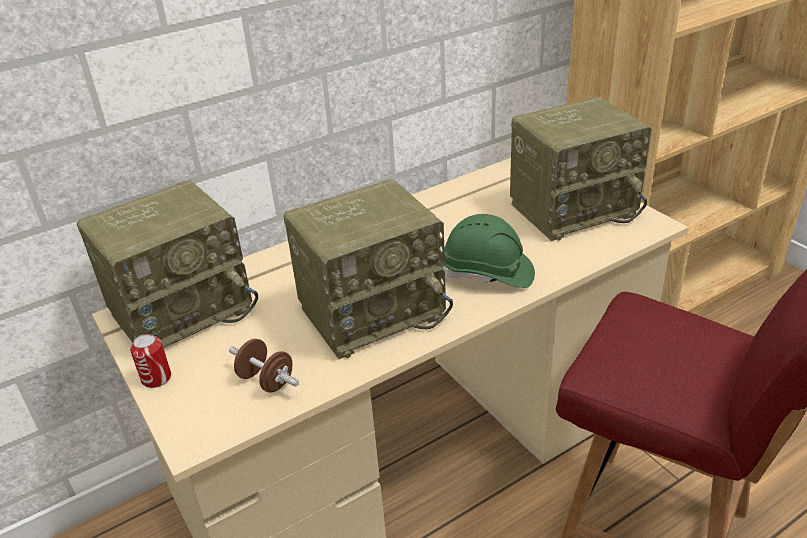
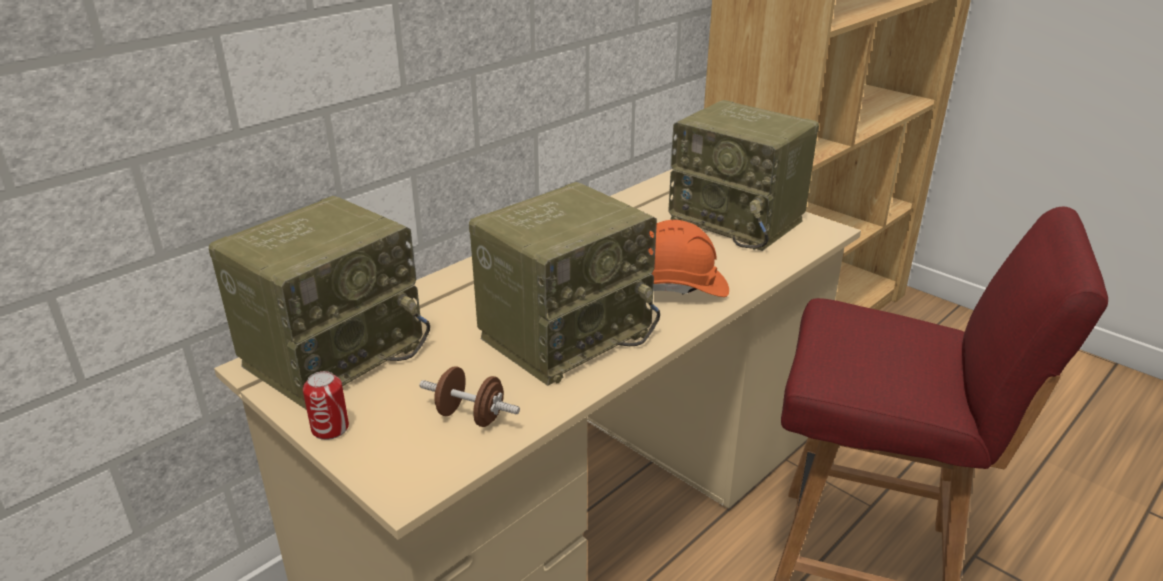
camera: 15 degrees left, 5 degrees down
(487, 273) = (677, 287): green hard hat -> orange hard hat
(573, 208) = (739, 221): radio -> radio turned 75 degrees clockwise

